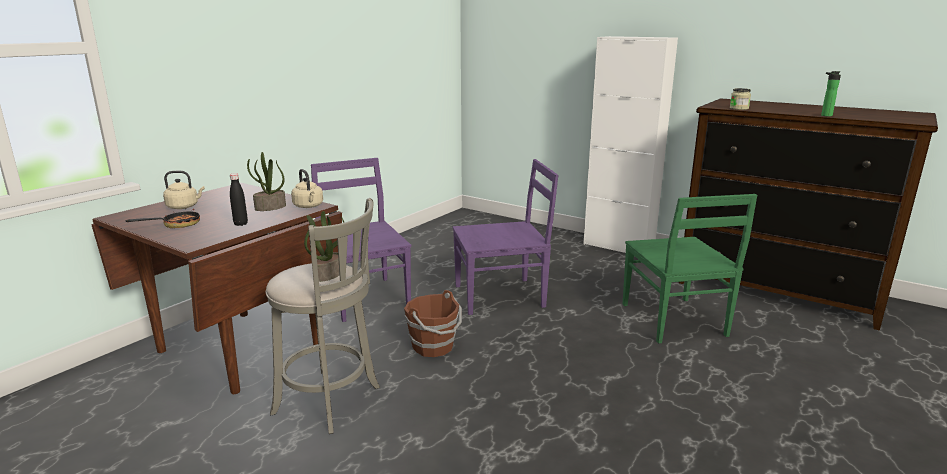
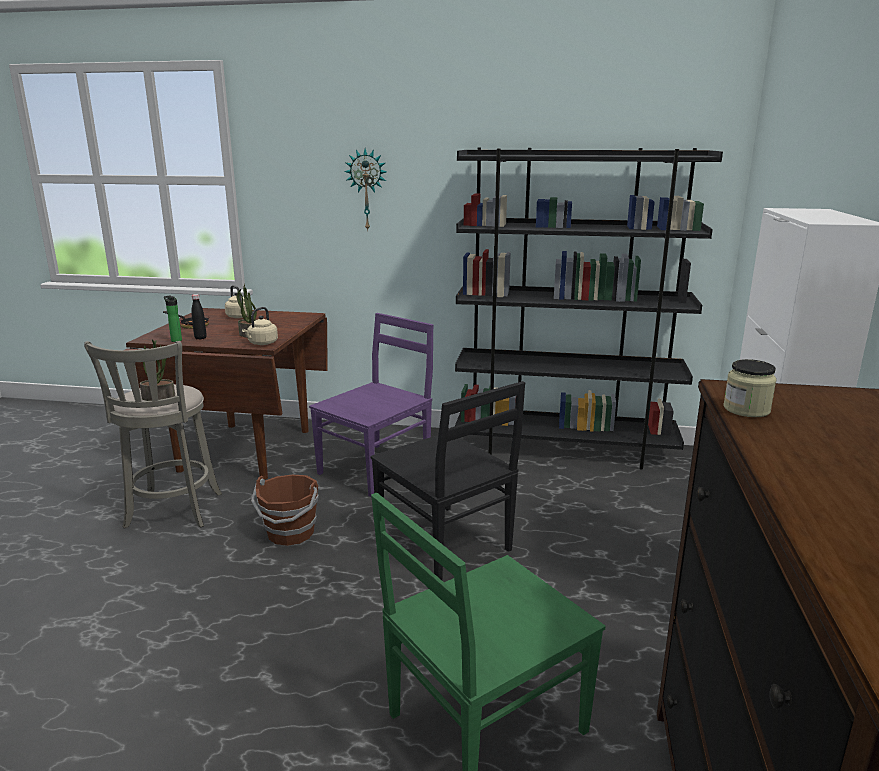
camera: 65 degrees right, 0 degrees up
(249, 50) = (367, 190): none -> wall clock
(420, 237) = (565, 450): none -> black bookcase
(502, 296) = (445, 544): purple chair -> black chair
(825, 116) = (790, 501): bottle -> bottle (175, 340)

